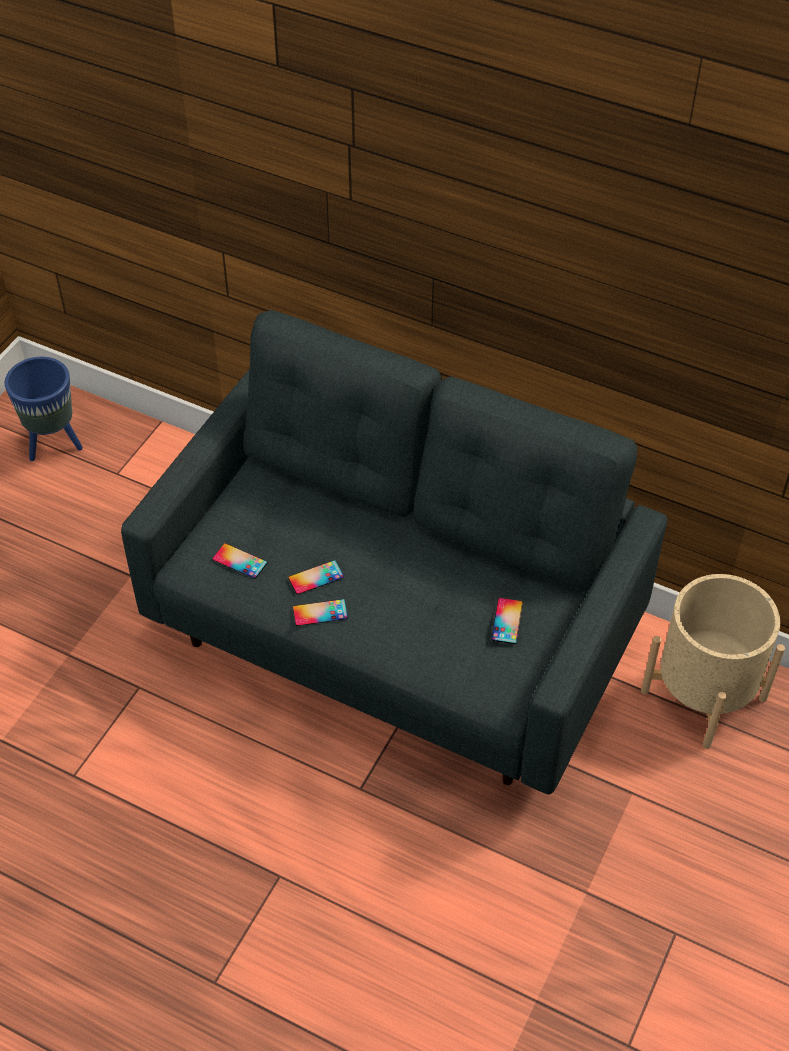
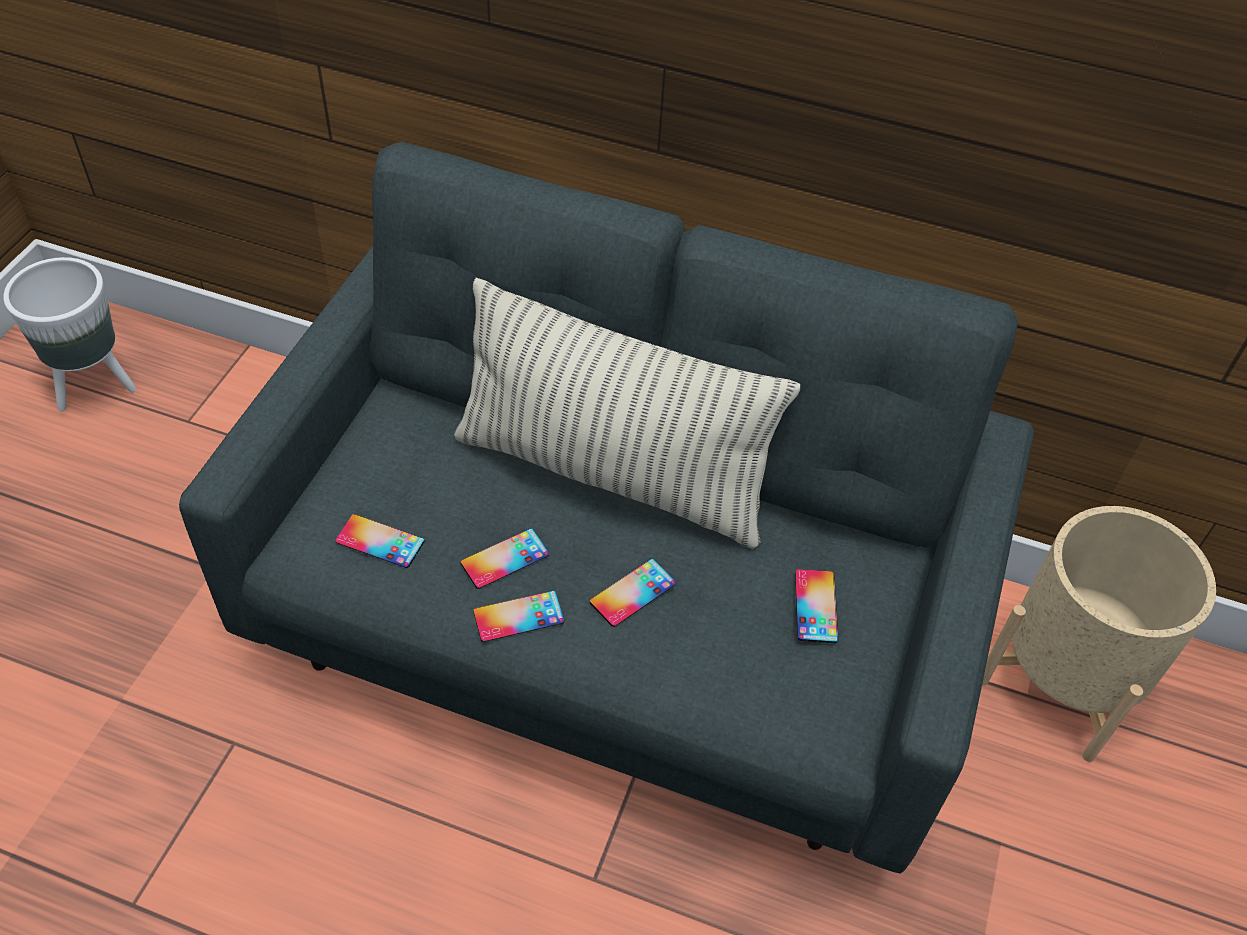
camera: 10 degrees left, 0 degrees up
(54, 444) = (95, 386): blue planter -> white planter
(391, 529) = (612, 474): none -> pillow
(393, 604) = (632, 592): none -> phone

